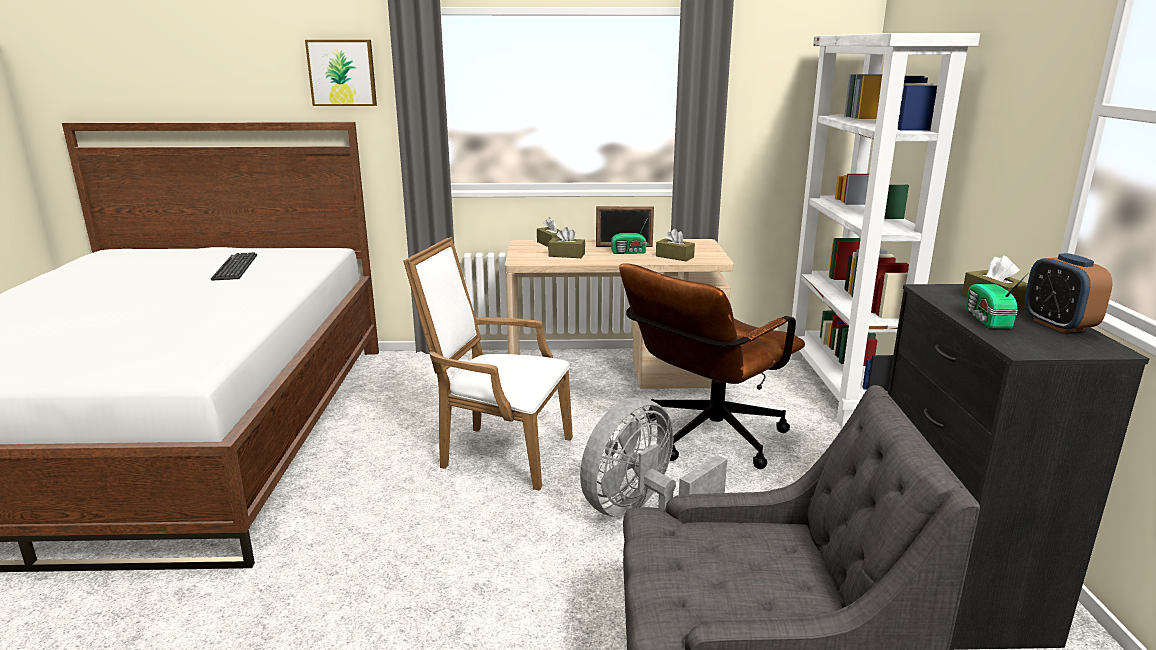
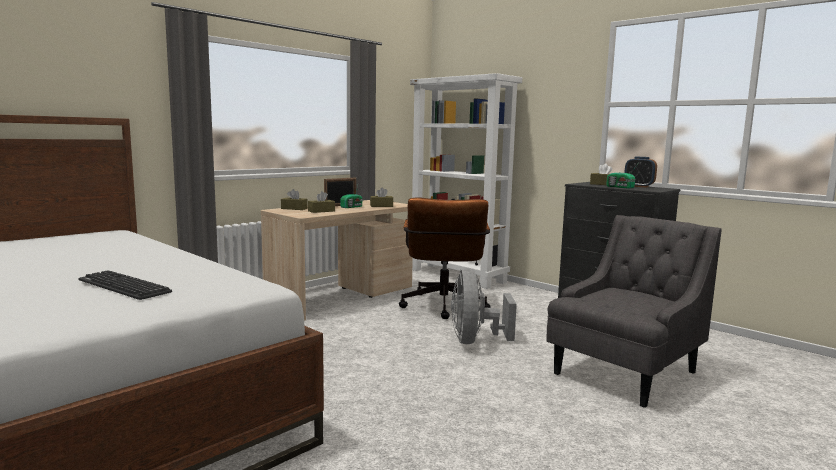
camera: 45 degrees left, 10 degrees down
(235, 267) = (61, 247): keyboard -> keyboard (124, 286)
(342, 73) = (113, 77): picture -> none
(498, 453) = (353, 344): white armchair -> none

